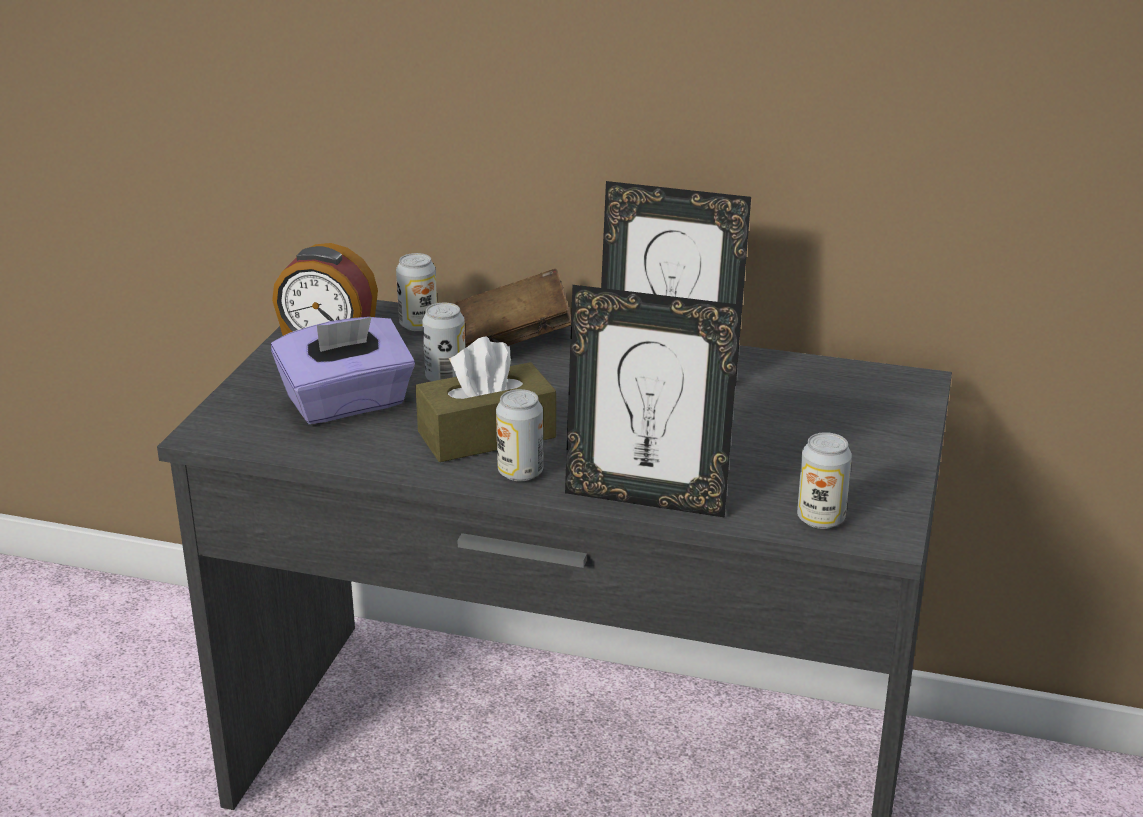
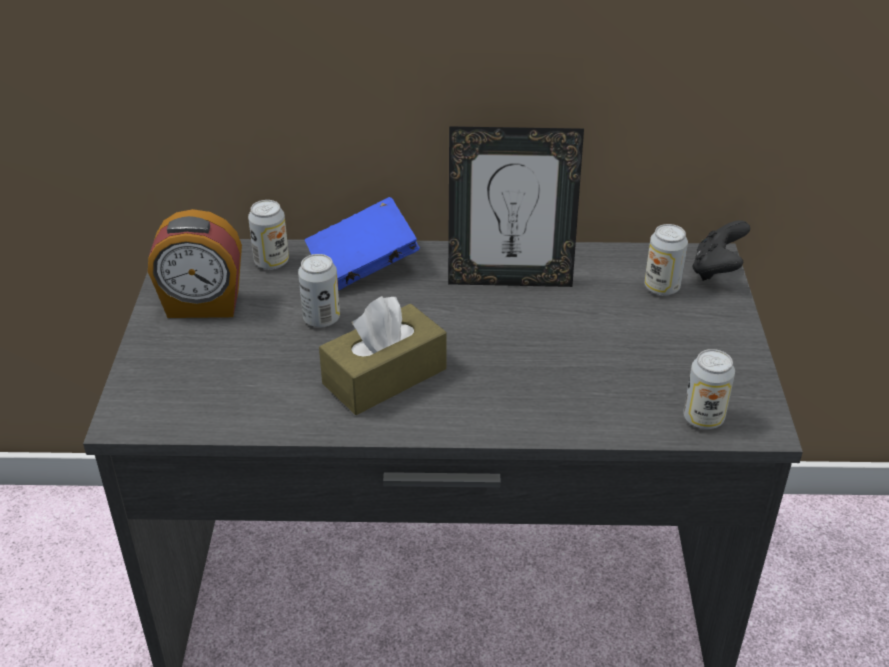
camera: 15 degrees left, 10 degrees up
(347, 404) = (244, 362): purple tissue box -> none
(513, 340) = (362, 266): brown book -> blue book
(520, 472) = (432, 413): can -> can (662, 287)
(647, 498) = (552, 422): picture frame -> none
(914, 392) = (716, 270): none -> black game controller

